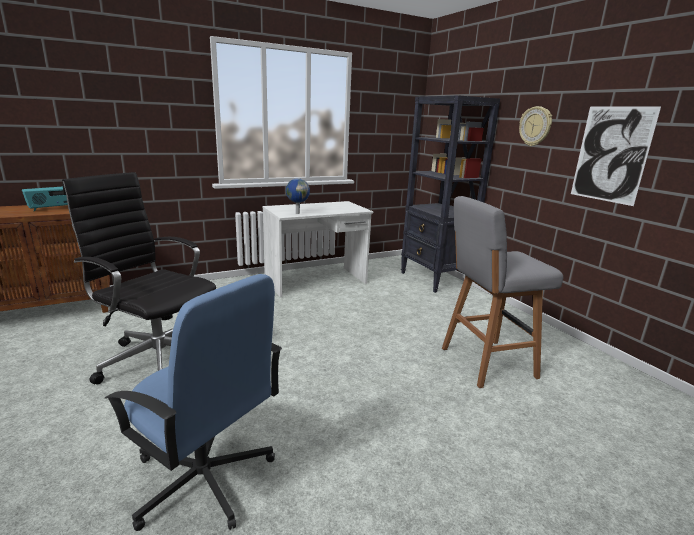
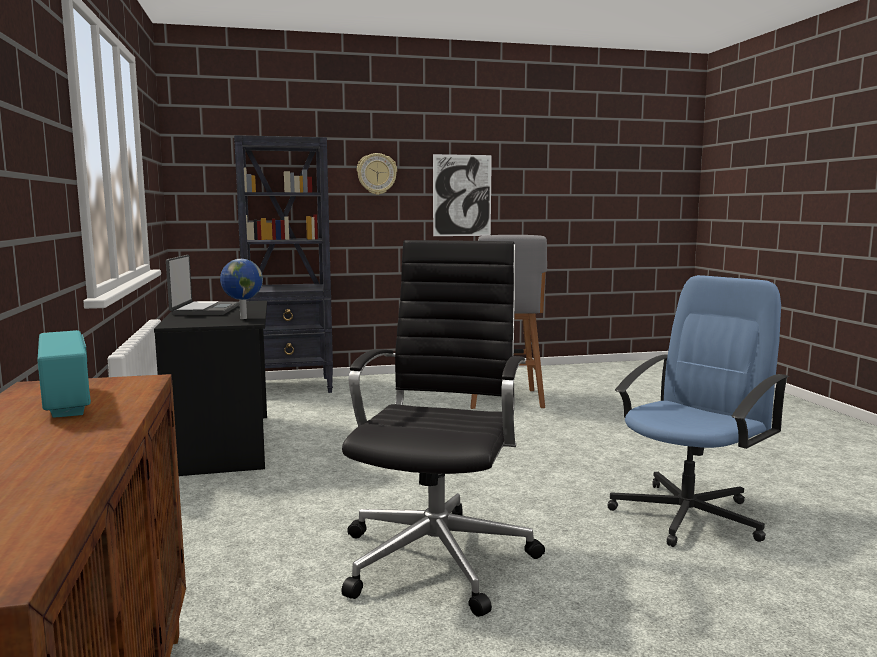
camera: 75 degrees left, 10 degrees down
(158, 359) = (439, 556): black office chair -> black office chair turned 150 degrees clockwise
(316, 281) = (224, 443): white desk -> black desk
(323, 206) = (204, 310): none -> laptop

